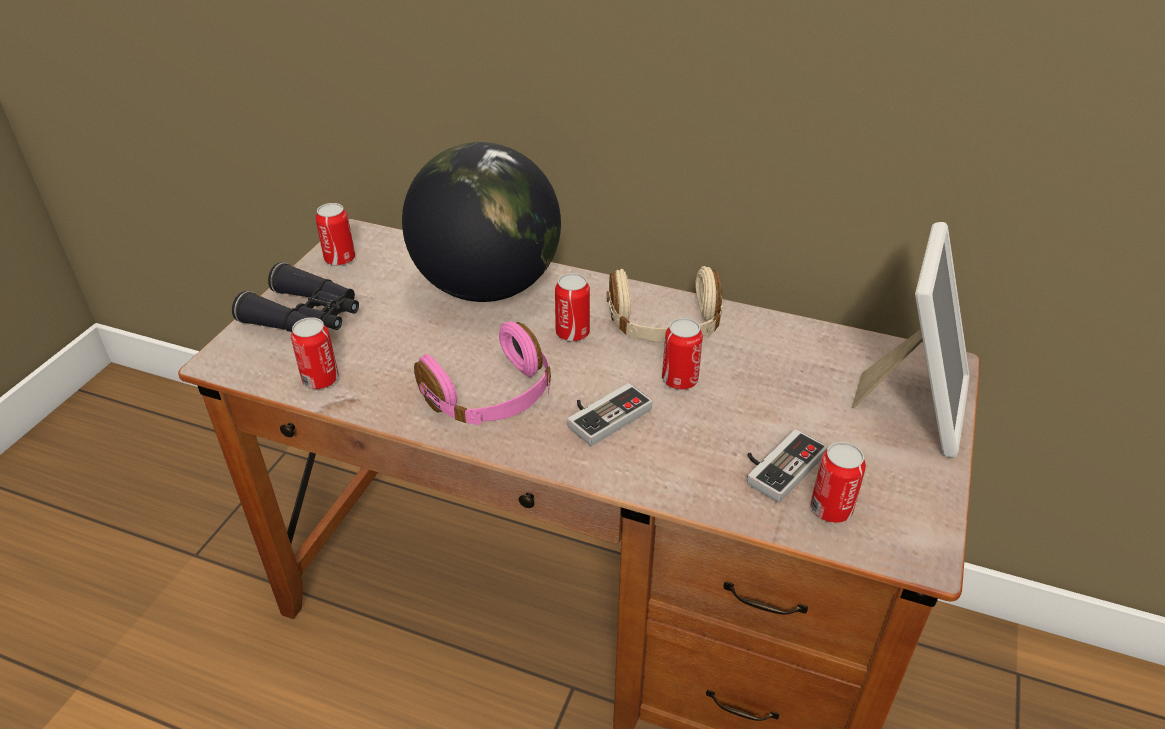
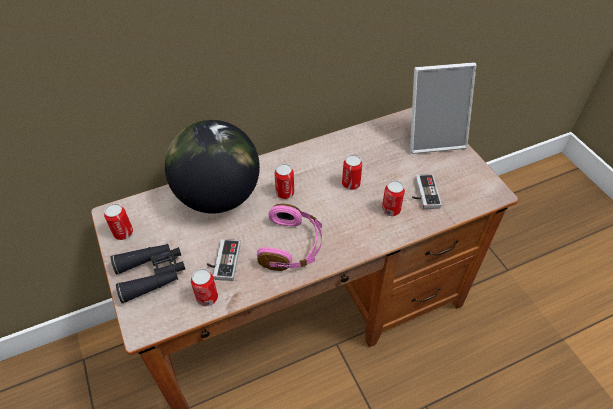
camera: 45 degrees left, 10 degrees up
(604, 414) = (343, 219): game controller -> game controller (223, 261)
(665, 326) = (315, 163): beige headphones -> none
(831, 509) = (456, 197): can -> can (391, 209)
(913, 405) = (433, 137): picture frame -> picture frame turned 105 degrees clockwise

